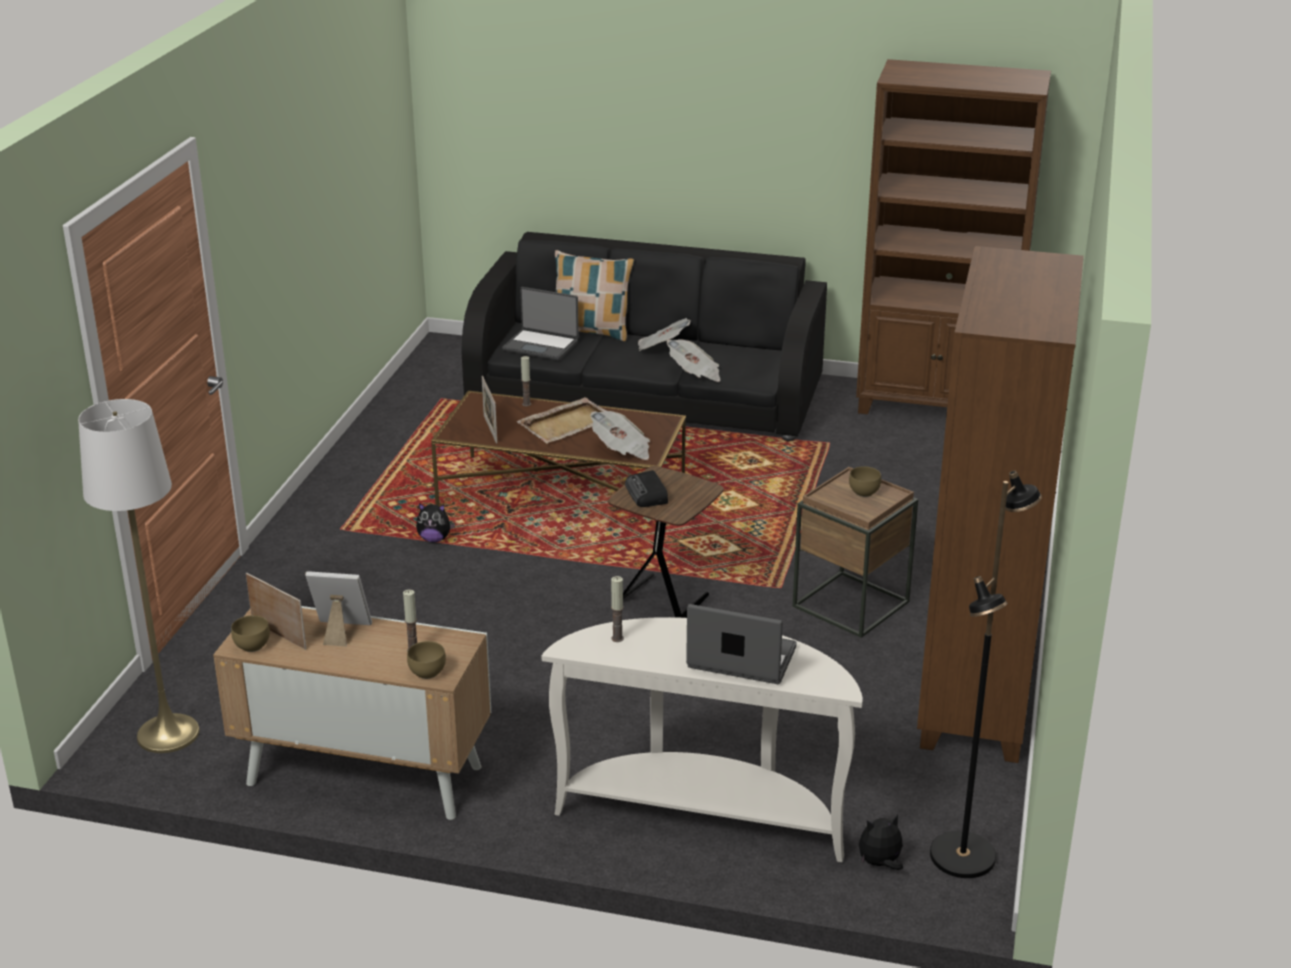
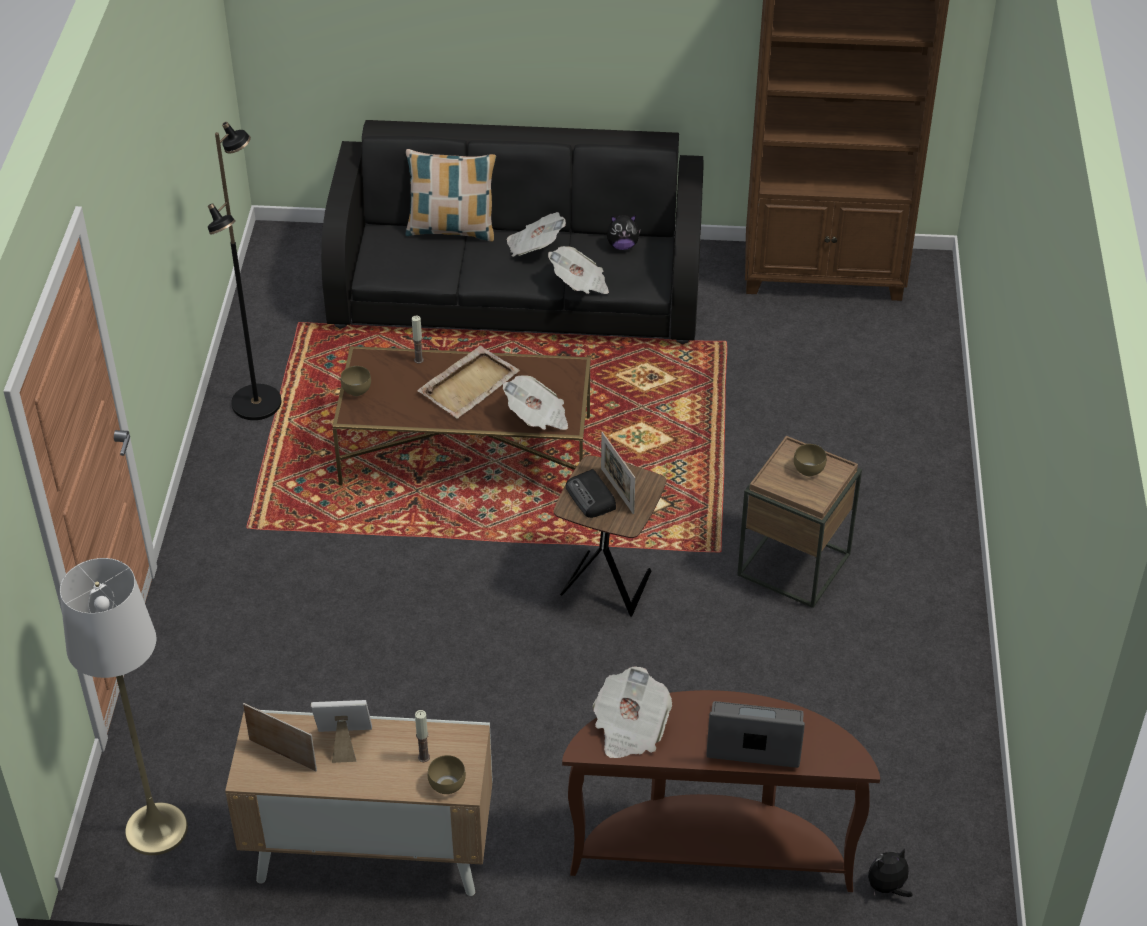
camera: 10 degrees left, 15 degrees up
(251, 647) = (261, 775): brown bowl -> brown bowl (356, 391)
(434, 539) = (350, 529): plush toy -> plush toy (622, 246)
(490, 429) = (390, 402): picture frame -> picture frame (617, 491)
(541, 345) = (404, 259): laptop -> none
(617, 638) = (629, 728): candle -> newspaper
(704, 813) = (712, 851): white console table -> brown console table
(964, 856) = (962, 867): black floor lamp -> black floor lamp (257, 403)
(974, 698) = (936, 672): brown bookcase -> none

